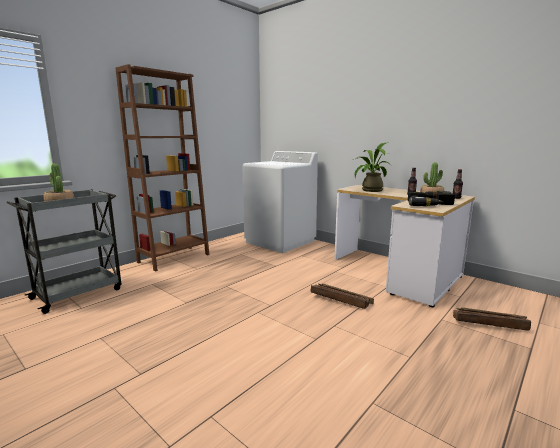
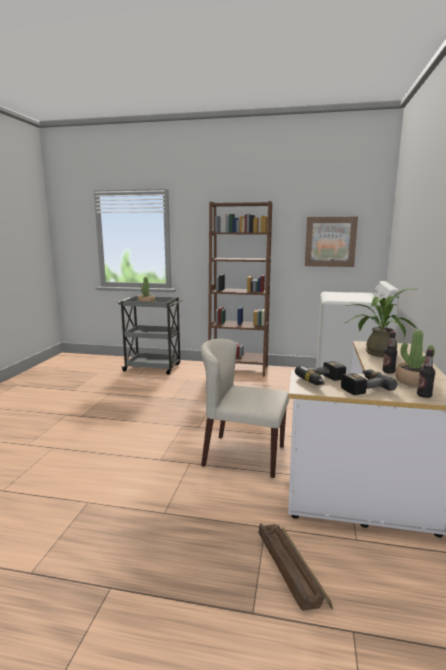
camera: 60 degrees right, 0 degrees up
(225, 120) = (330, 241): none -> picture
(340, 300) = (243, 455): crate -> beige chair

